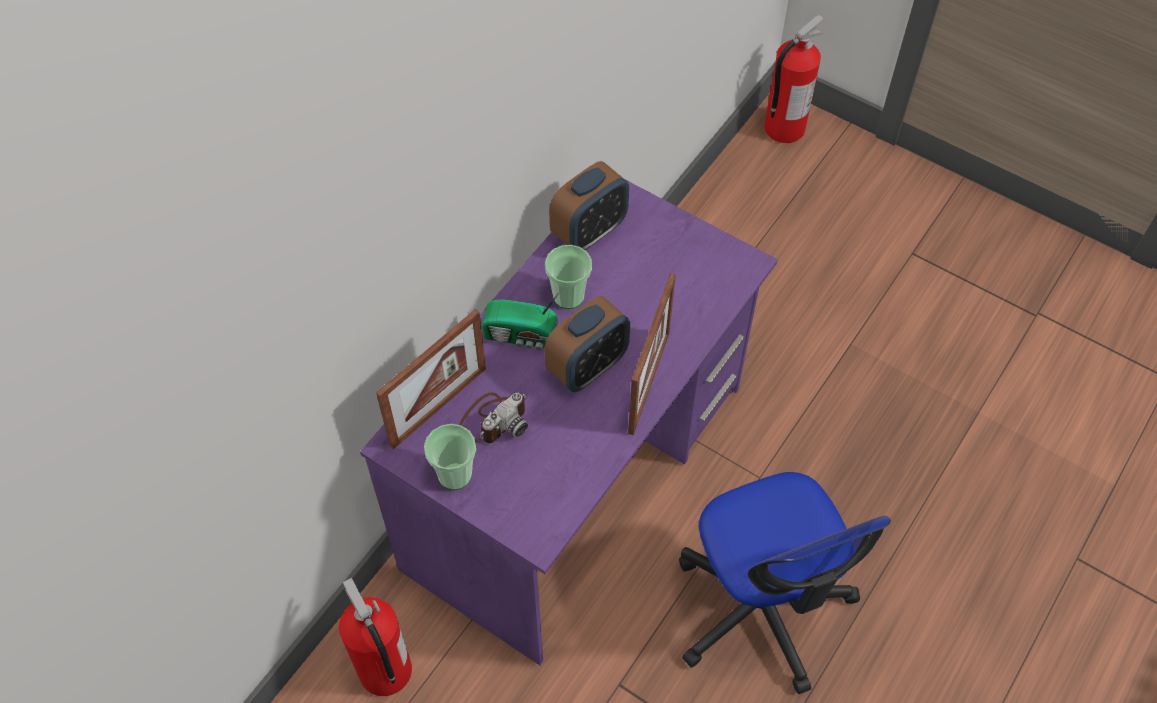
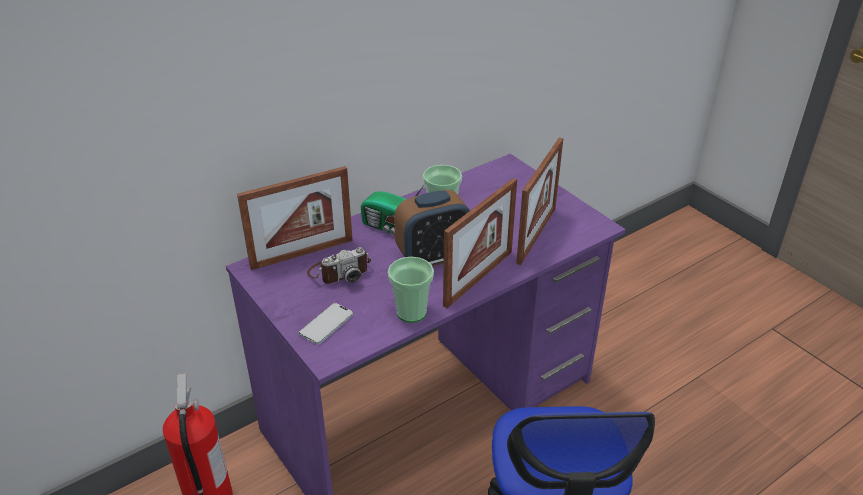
camera: 20 degrees right, 20 degrees down
(454, 475) = (287, 297): cup -> cup (411, 312)
(517, 498) = (326, 324): none -> phone
(589, 231) = (478, 182): alarm clock -> none
(686, 298) = (536, 235): none -> picture frame
(783, 128) = (686, 229): fire extinguisher -> none

